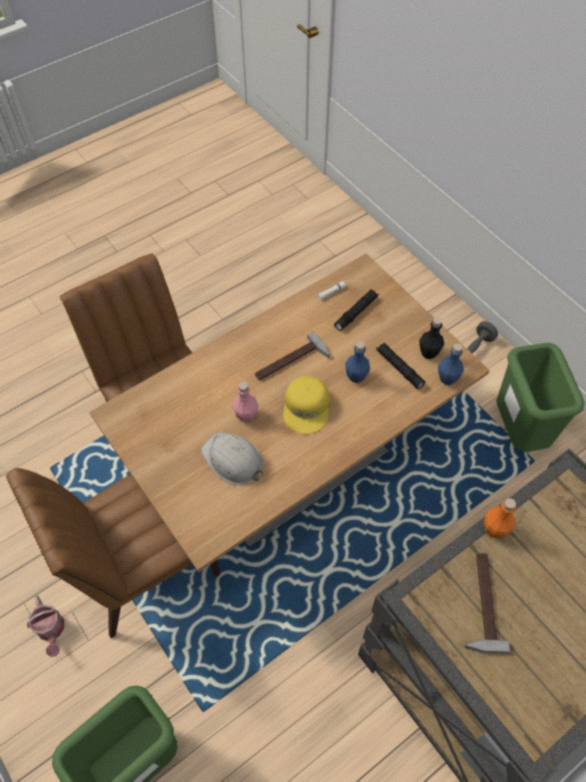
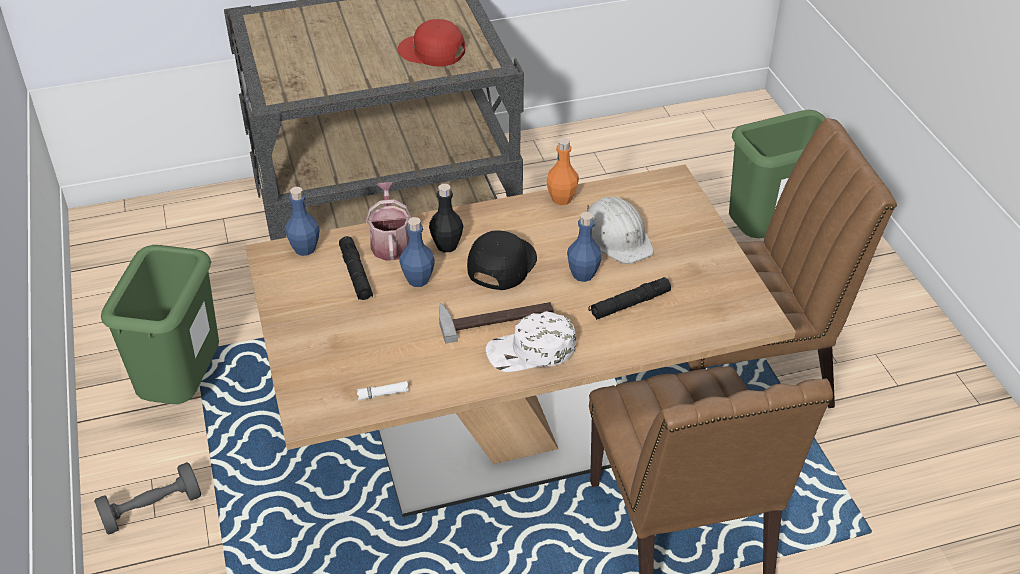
camera: 160 degrees left, 15 degrees down
(51, 630) = (861, 351): watering can -> watering can (390, 242)
(246, 415) = (583, 274): pink bottle -> blue bottle
(258, 345) = (531, 351): none -> white cap
(307, 407) = (501, 264): yellow cap -> black cap
(356, 312) = (365, 355): black flashlight -> black flashlight (629, 304)
(428, 353) = (304, 281): black bottle -> black bottle (447, 245)
(481, 602) = (431, 51): hammer -> red cap
(494, 529) = (381, 84): orange bottle -> orange bottle (561, 199)

